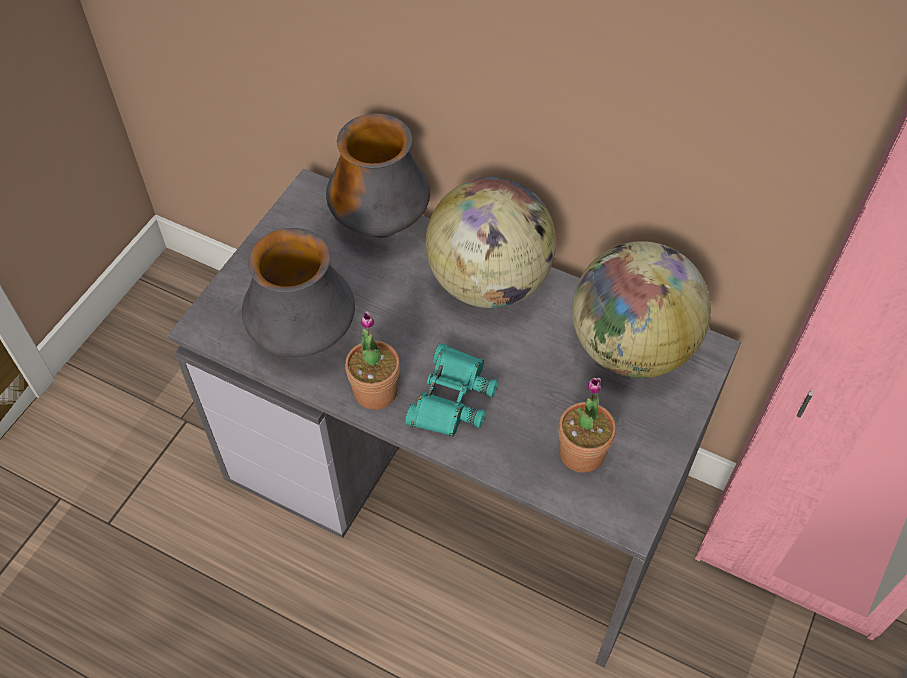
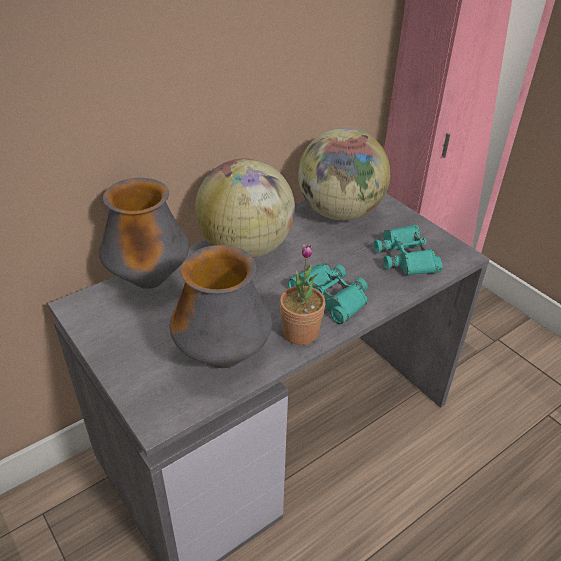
camera: 65 degrees left, 15 degrees down
(581, 453) = (405, 256): potted plant -> turquoise binoculars

